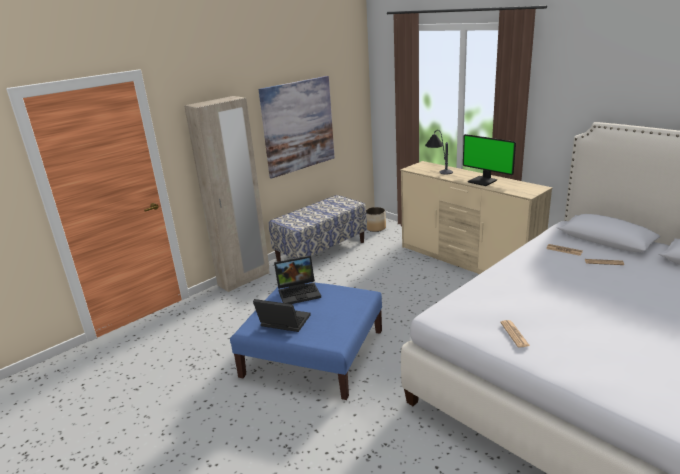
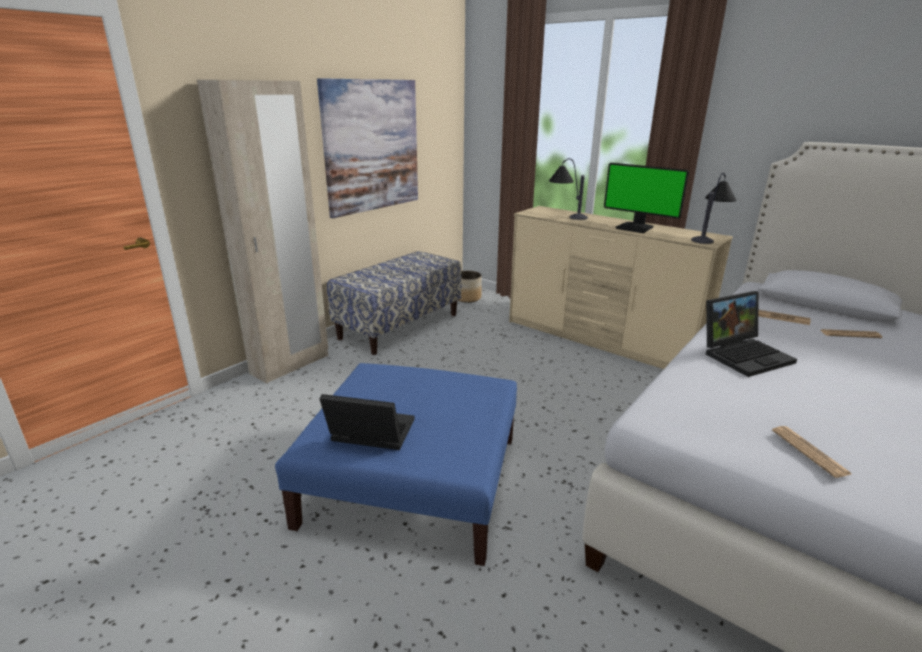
camera: 10 degrees left, 0 degrees up
(299, 292) = (389, 382): laptop -> laptop (744, 354)
(533, 188) = (709, 236): none -> table lamp

